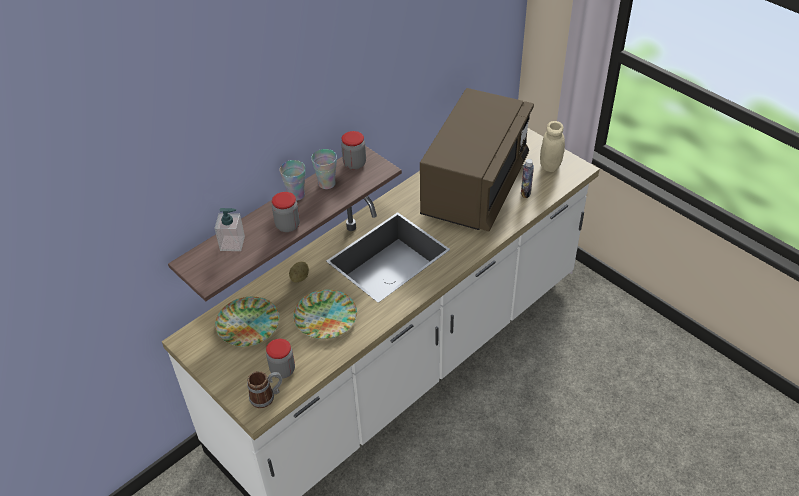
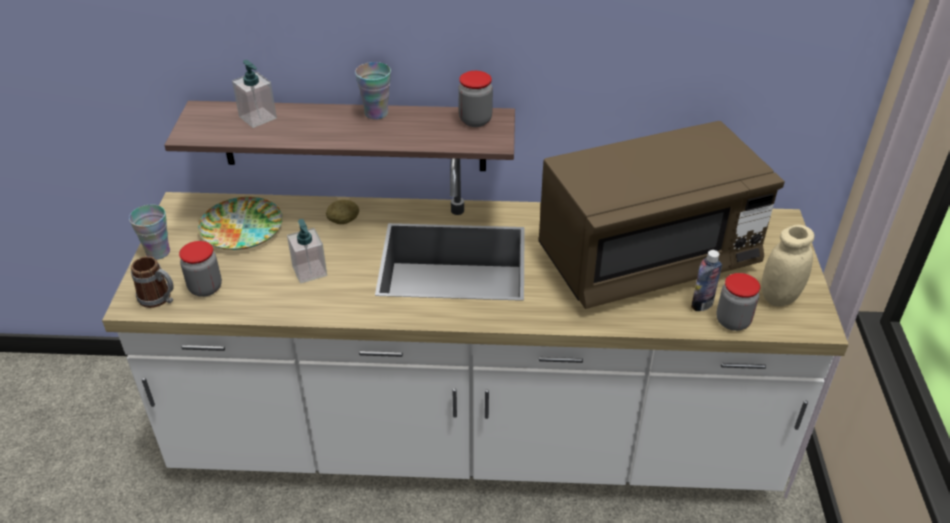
camera: 45 degrees right, 5 degrees down
(288, 225) = (324, 133): jar -> jar (732, 321)
(325, 317) = (309, 271): plate -> soap dispenser
(327, 183) = (419, 121): cup -> cup (158, 252)

